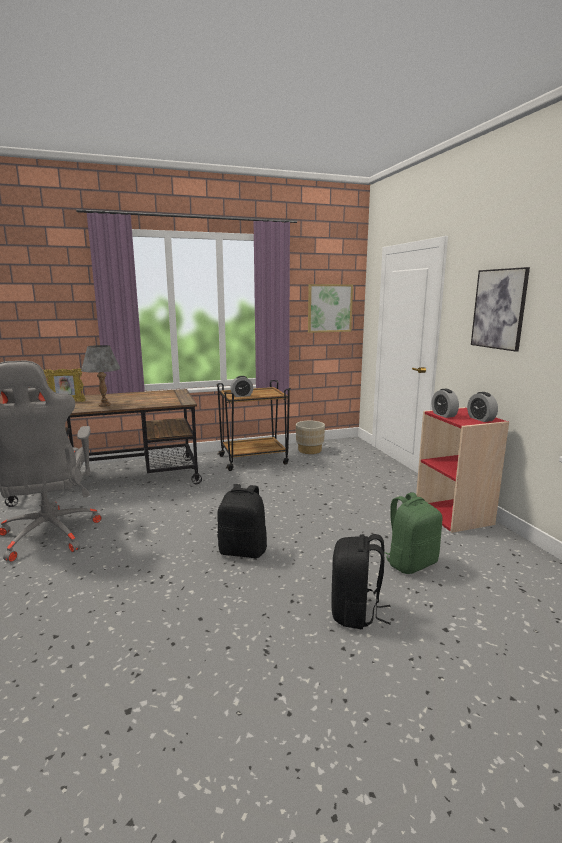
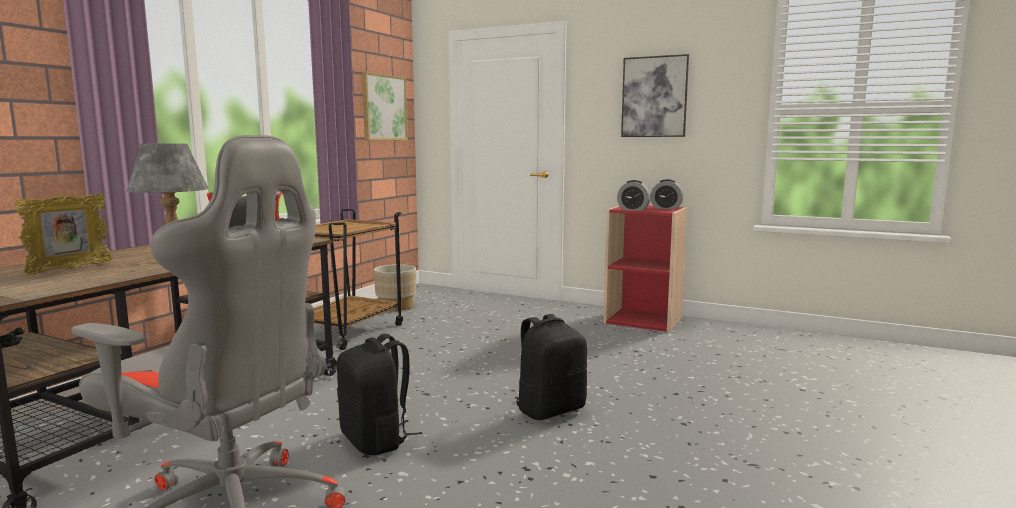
camera: 45 degrees left, 5 degrees down
(242, 395) = (335, 231): alarm clock -> none
(356, 613) = (739, 407): black backpack -> black backpack (376, 440)
(411, 563) = (693, 361): green backpack -> none

